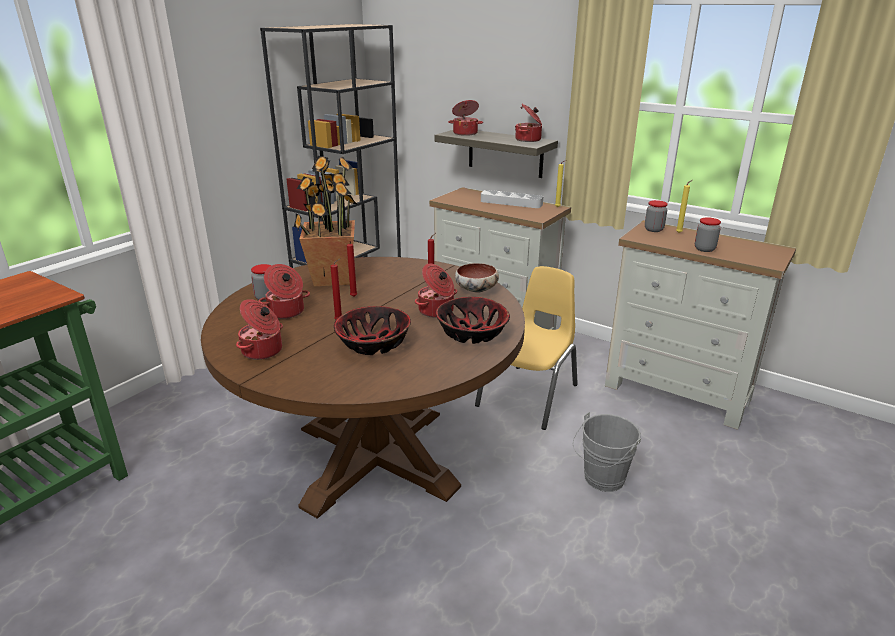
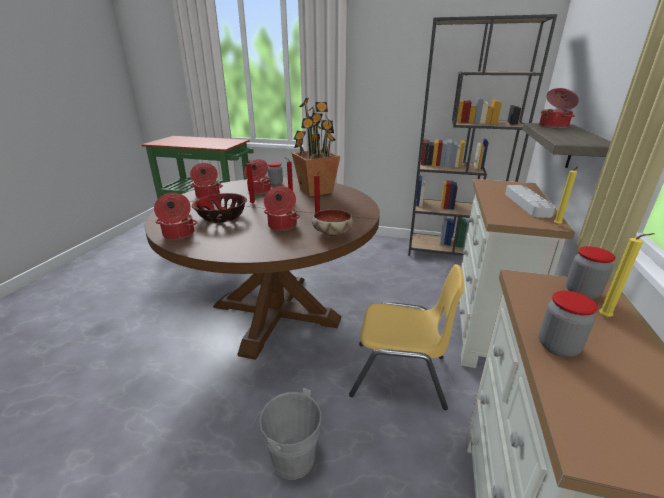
camera: 70 degrees right, 0 degrees up
(472, 334) = (247, 243): bowl -> none
(529, 140) = (588, 140): cooking pot -> cooking pot (178, 234)

